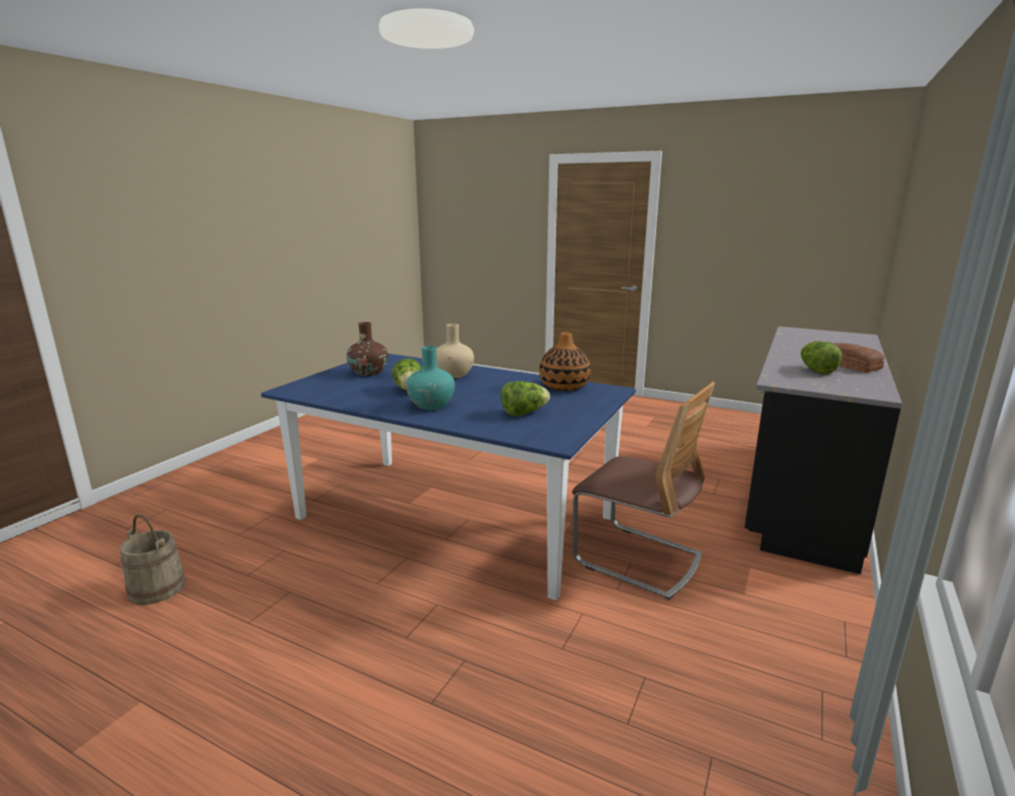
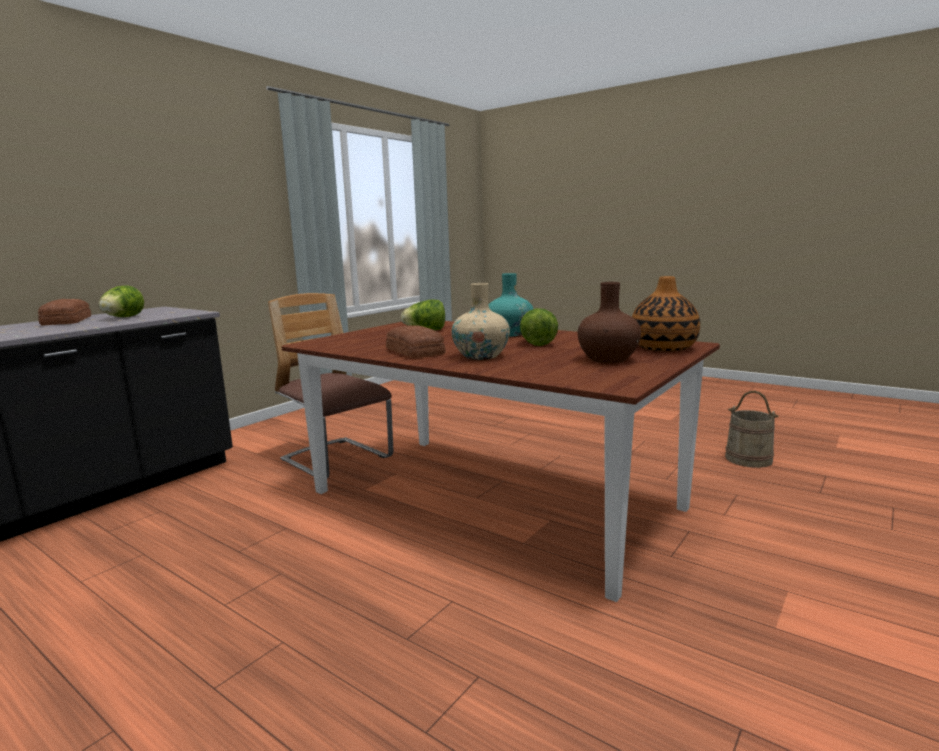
camera: 170 degrees left, 5 degrees down
(455, 517) = (491, 500): blue dining table -> brown dining table
(505, 380) = (415, 351): none -> bread
(564, 386) = (355, 346): vase -> vase (663, 348)

